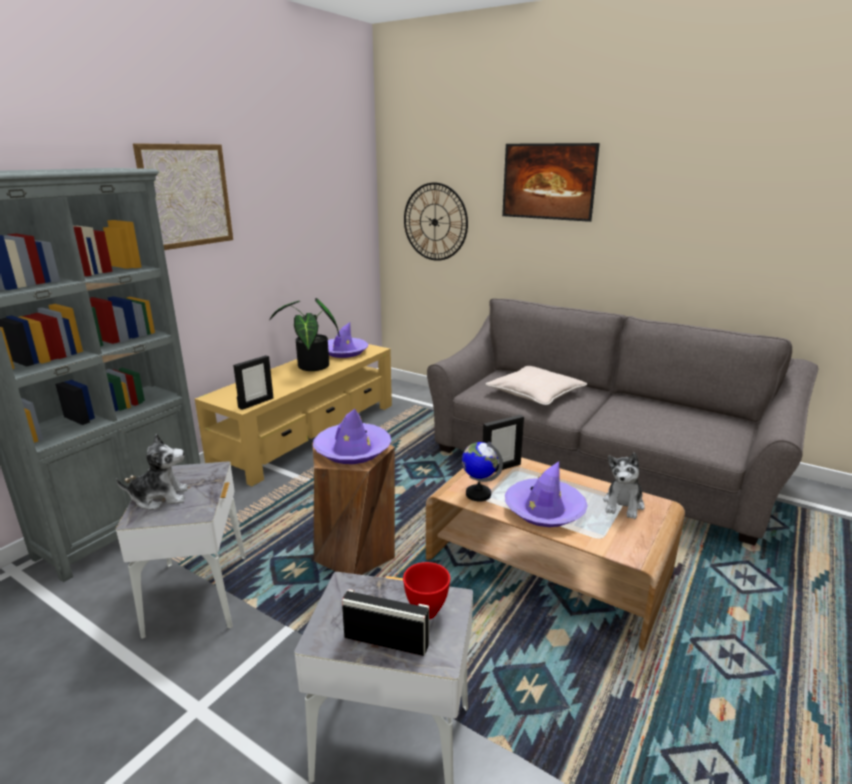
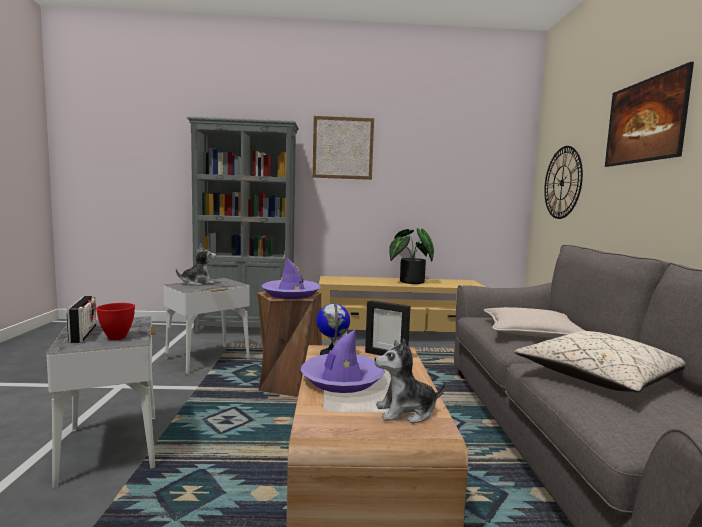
camera: 55 degrees right, 15 degrees down
(160, 498) = (197, 283): plush toy -> plush toy turned 75 degrees counterclockwise
(256, 403) = (337, 283): picture frame -> none
(344, 352) = (451, 282): purple hat -> none
(639, 416) = (598, 377): none -> beige pillow

